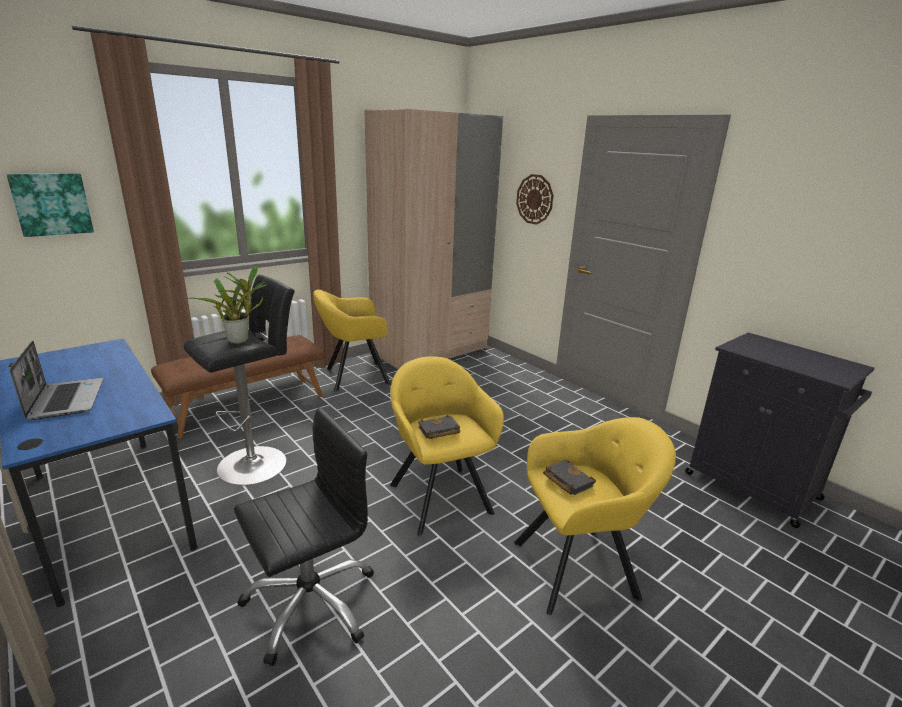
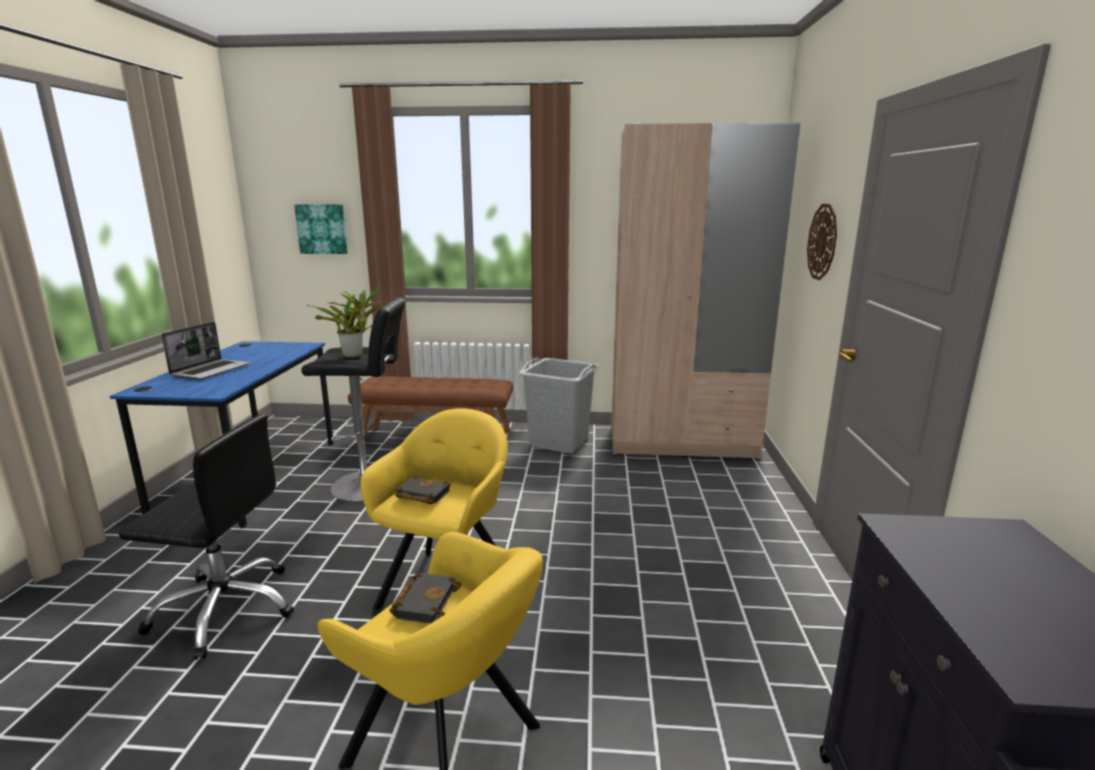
camera: 45 degrees right, 5 degrees down
(353, 376) = (559, 442): yellow armchair -> grey laundry basket

